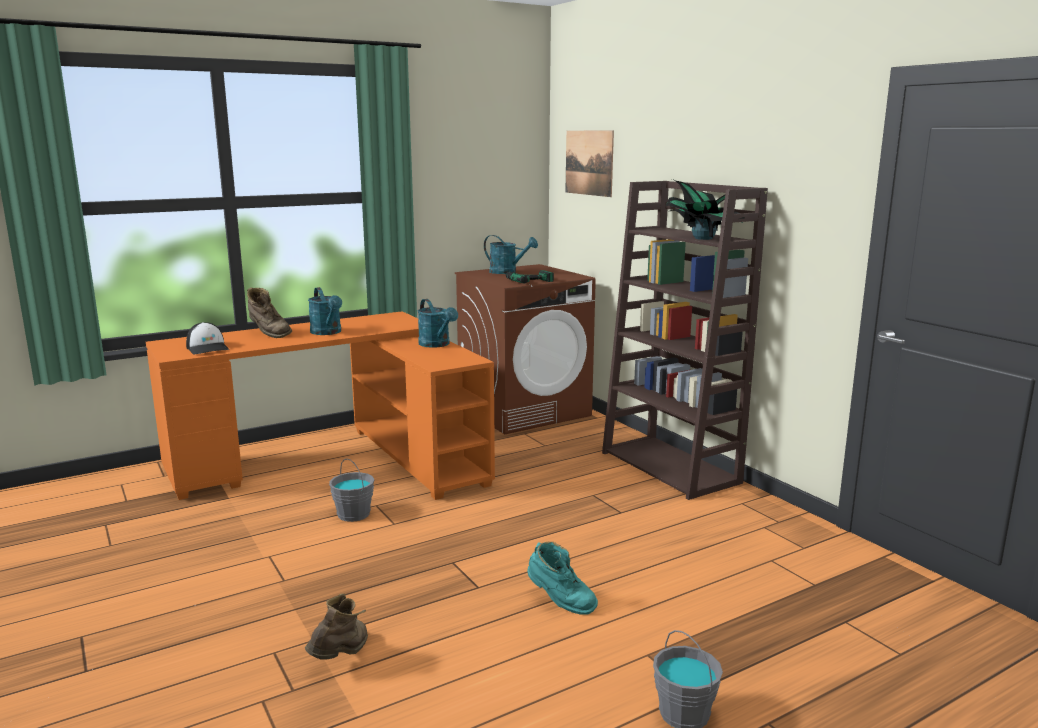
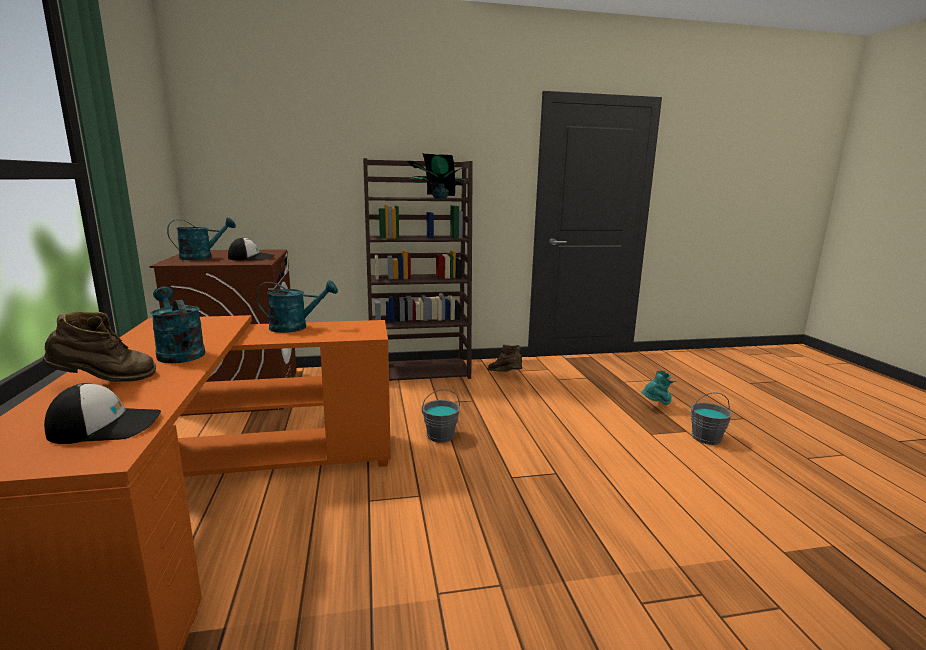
camera: 70 degrees left, 0 degrees up
(328, 332) = (178, 353): turquoise watering can -> turquoise watering can turned 120 degrees counterclockwise
(341, 657) = (651, 558): brown boot -> brown boot (505, 375)
(353, 514) = (378, 518): grey bucket -> grey bucket (440, 436)
(526, 279) = (252, 258): power drill -> cap
(560, 602) = (586, 446): turquoise boot -> turquoise boot (656, 405)
(589, 163) = (248, 145): picture -> none

